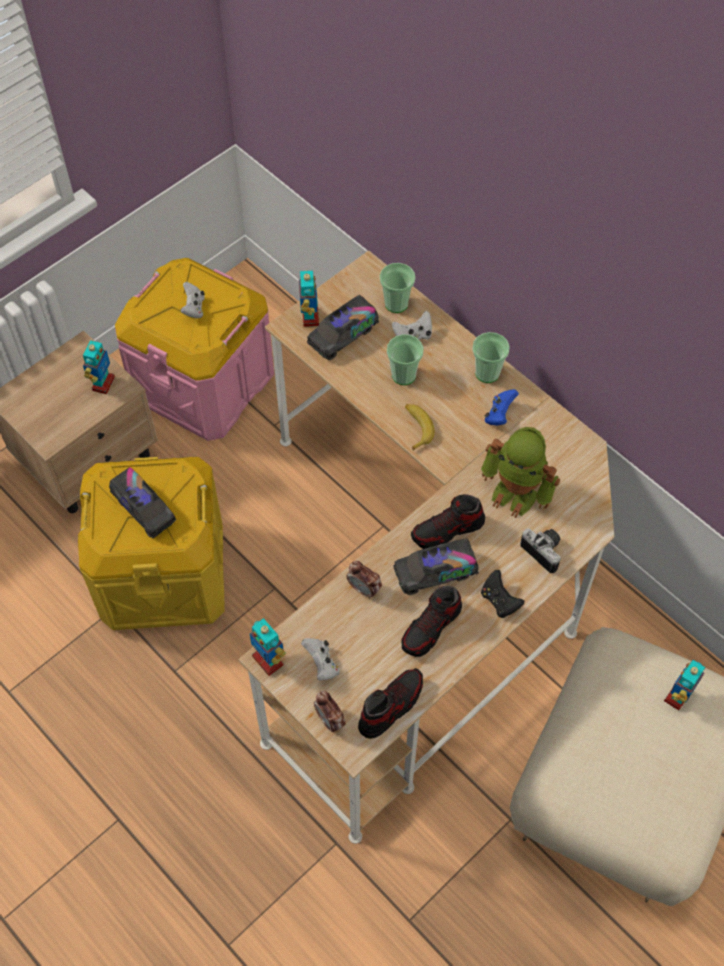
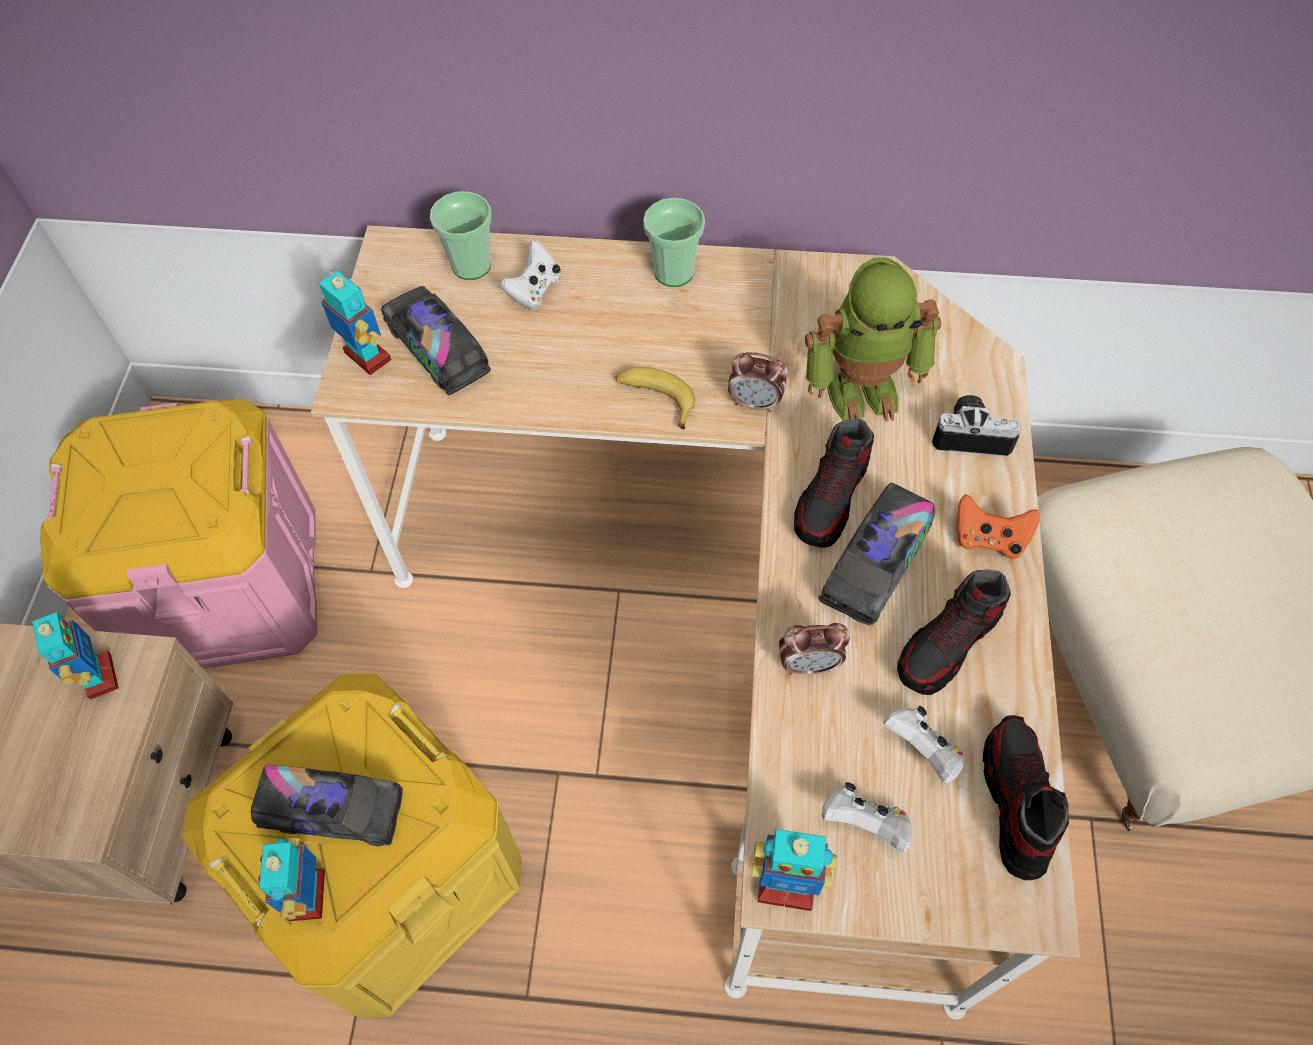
camera: 40 degrees left, 0 degrees up
(194, 308) = (157, 475): white game controller -> white game controller (922, 751)
(330, 720) = (962, 899): alarm clock -> alarm clock (755, 403)
(343, 335) = (438, 350): toy truck -> toy truck turned 135 degrees clockwise
(403, 375) = (571, 345): cup -> none
(431, 628) = (948, 644): shoe -> shoe turned 45 degrees clockwise
(499, 415) = (741, 311): blue game controller -> none
(499, 601) = (989, 539): black game controller -> orange game controller
(678, 696) = (1208, 508): toy robot -> toy robot (309, 895)

